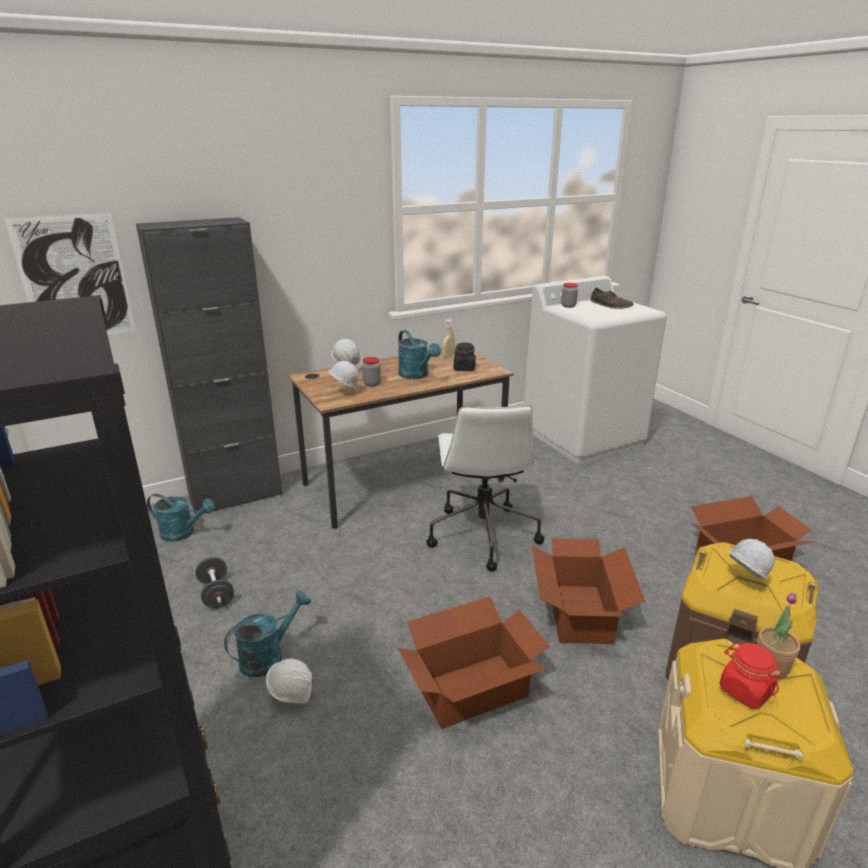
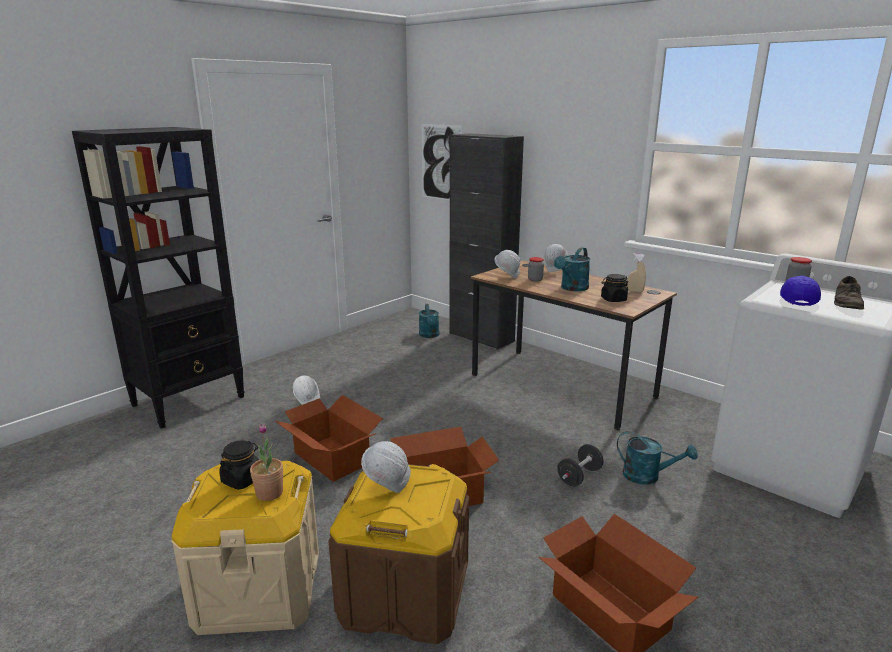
camera: 70 degrees right, 5 degrees down
(216, 594) = (380, 359): black dumbbell -> black dumbbell (579, 476)
(268, 656) = (336, 387): turquoise watering can -> turquoise watering can (648, 476)
(482, 534) = (517, 433): white office chair -> none
(597, 312) = (797, 298): none -> blue cap
(744, 690) = (242, 480): red jar -> black jar

